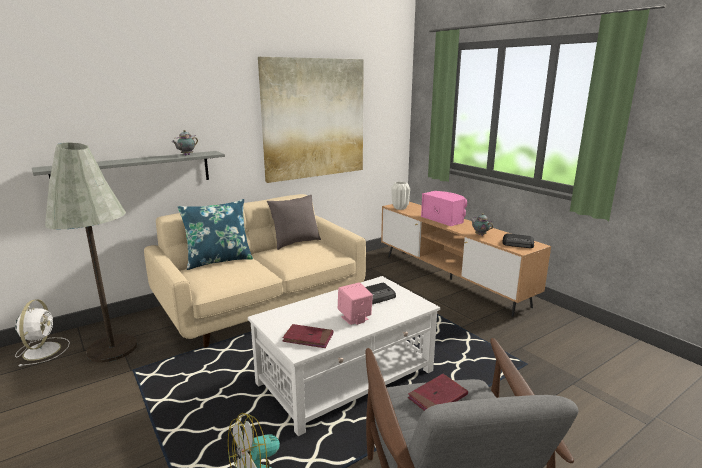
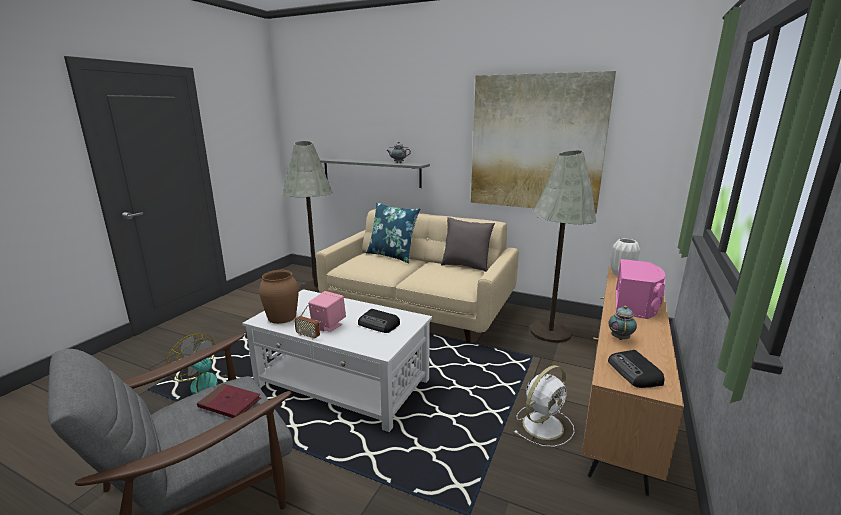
camera: 60 degrees right, 0 degrees up
(42, 350) = (301, 274): white fan -> white fan (544, 425)
(308, 338) = (281, 317): red book -> brown vase
(366, 270) = (550, 332): none -> grey floor lamp
(366, 331) = (308, 336): none -> radio

